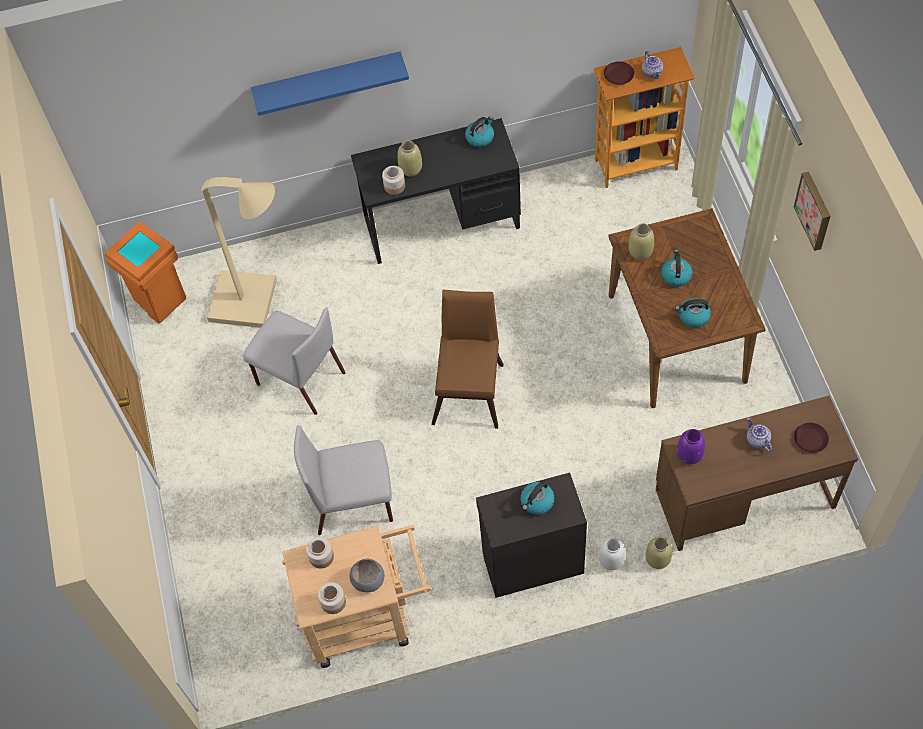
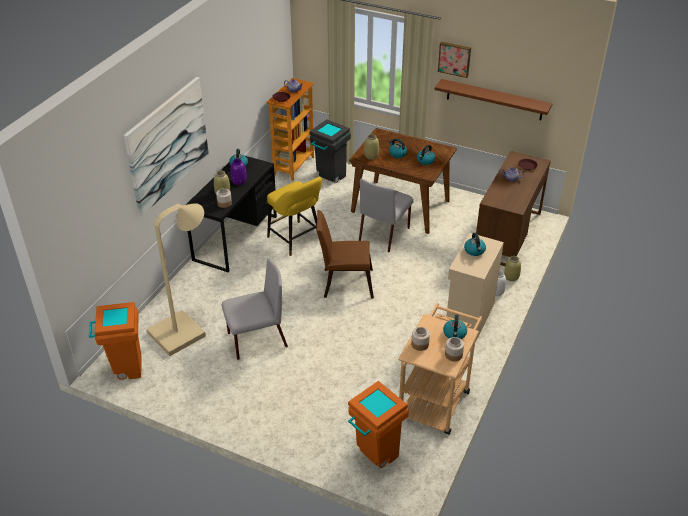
camera: 55 degrees left, 20 degrees down
(234, 616) = (375, 456): none -> orange trash can
(328, 80) = (168, 144): blue shelf -> picture
(353, 501) = (359, 363): grey chair -> grey chair (384, 234)
(369, 580) = (454, 334): grey bowl -> kettle
(470, 388) = (344, 283): brown chair -> brown chair turned 45 degrees counterclockwise
(498, 282) = (296, 240): none -> yellow stool
(531, 562) = (468, 318): black cabinet -> beige cabinet
(653, 219) = (329, 178): none -> grey trash can
(690, 454) = (497, 200): purple vase -> purple vase (239, 181)
(835, 311) = (494, 100): none -> brown shelf

